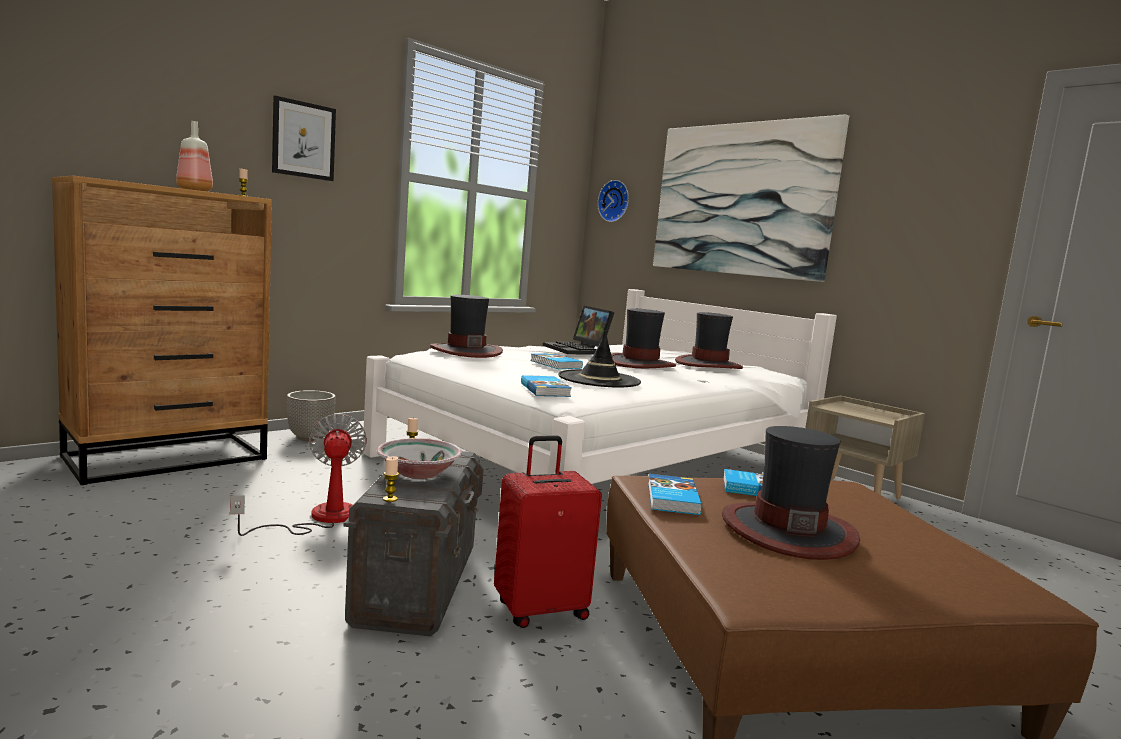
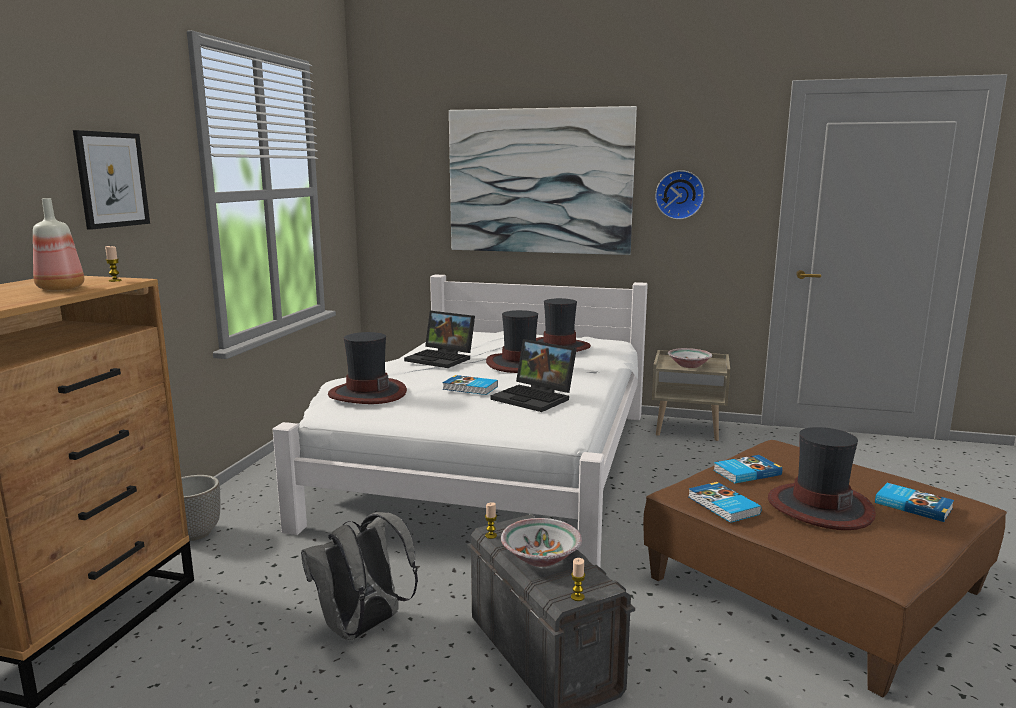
camera: 30 degrees left, 5 degrees up
(319, 518) = (363, 628): fan -> grey backpack
(540, 610) = (652, 632): red suitcase -> none
(546, 389) = (528, 427): book -> book (913, 505)
(599, 379) = (535, 398): black hat -> laptop
(615, 201) = (392, 184): wall clock -> wall clock (679, 195)
(856, 412) = (688, 365): none -> bowl

